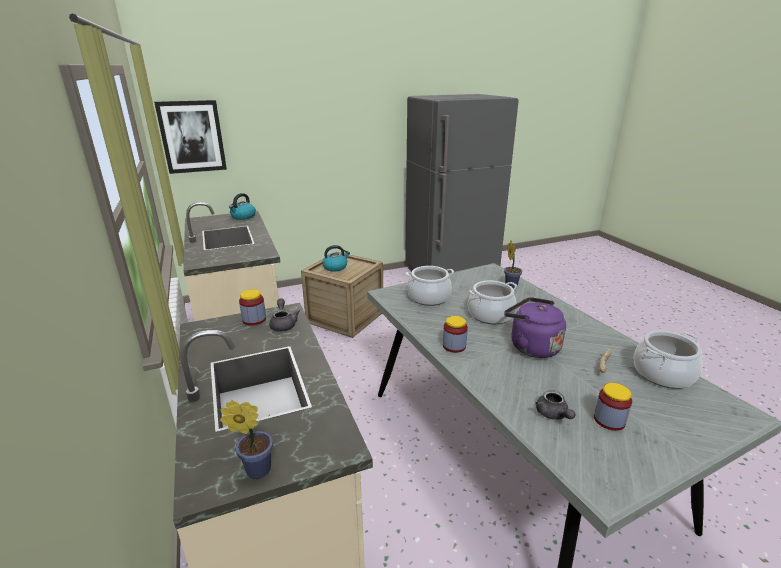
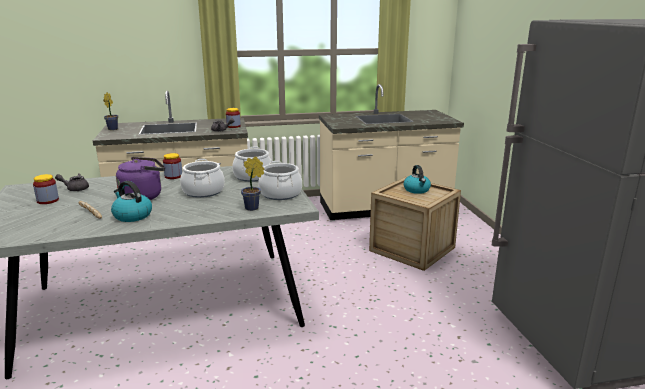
camera: 100 degrees right, 5 degrees down
(192, 137) = (469, 44): picture -> none
(243, 217) = (440, 120): kettle -> kettle (132, 215)
(662, 374) = (51, 230): cooking pot -> cooking pot (280, 194)

